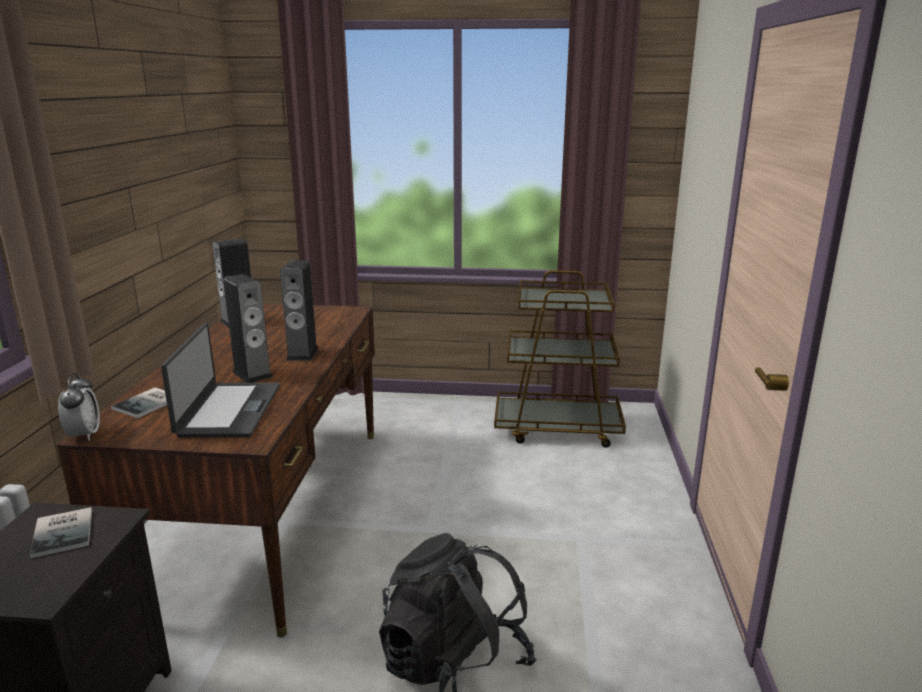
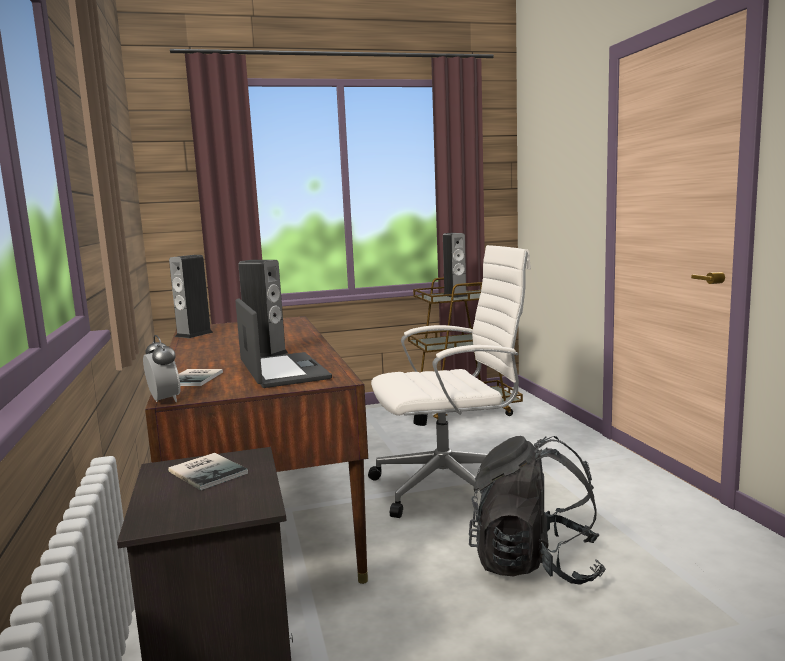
camera: 20 degrees left, 10 degrees down
(302, 354) = (291, 341): speaker -> speaker (455, 295)
(458, 535) = (450, 486): none -> white office chair

